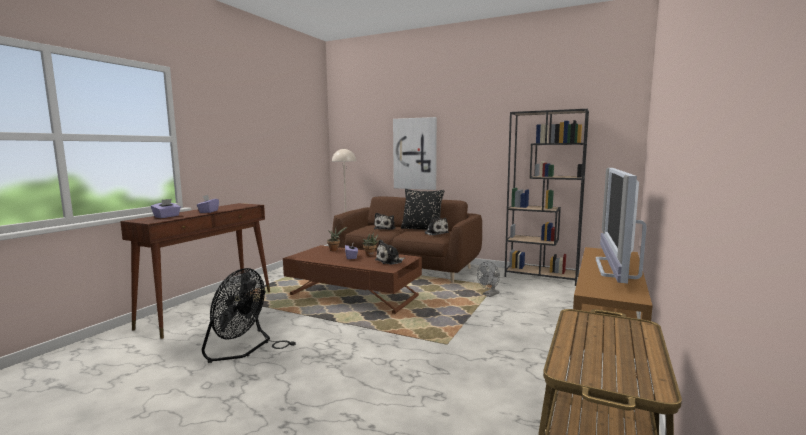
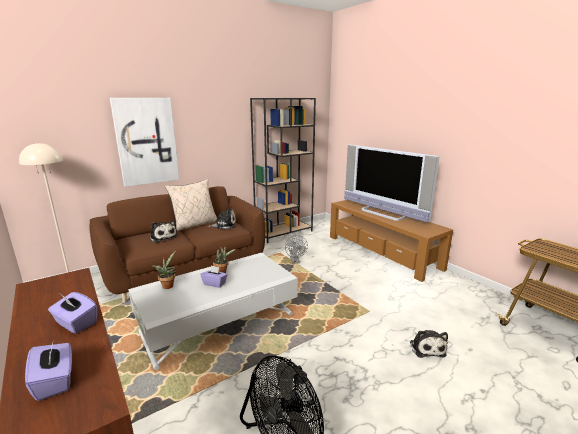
camera: 60 degrees left, 10 degrees up
(354, 296) = (219, 323): brown coffee table -> white coffee table
(390, 261) = (258, 269): plush toy -> plush toy (426, 347)
(422, 229) = (195, 224): black pillow -> beige pillow

